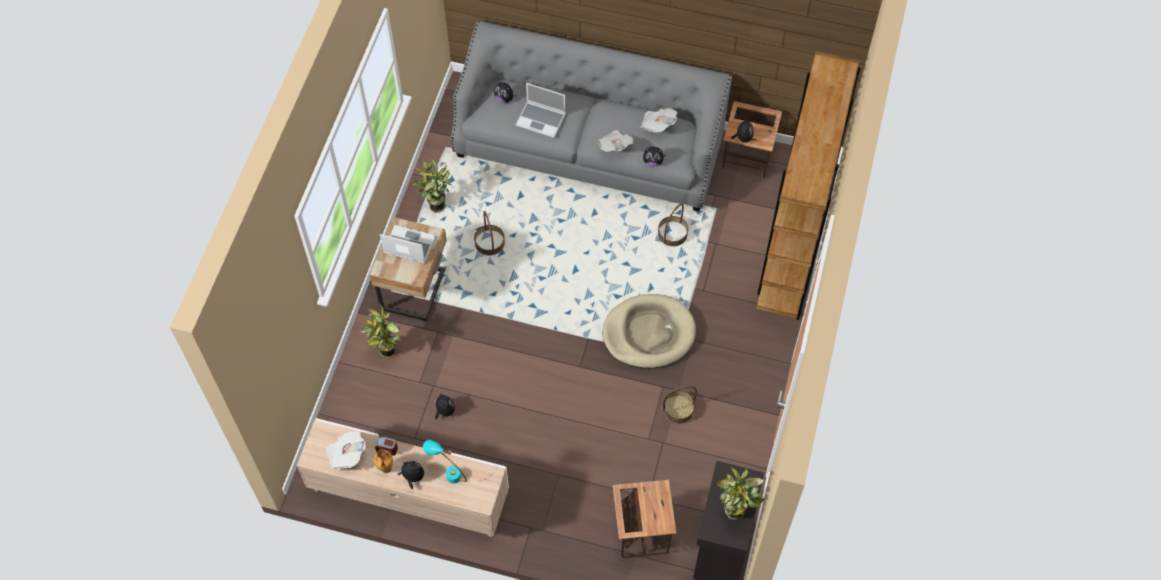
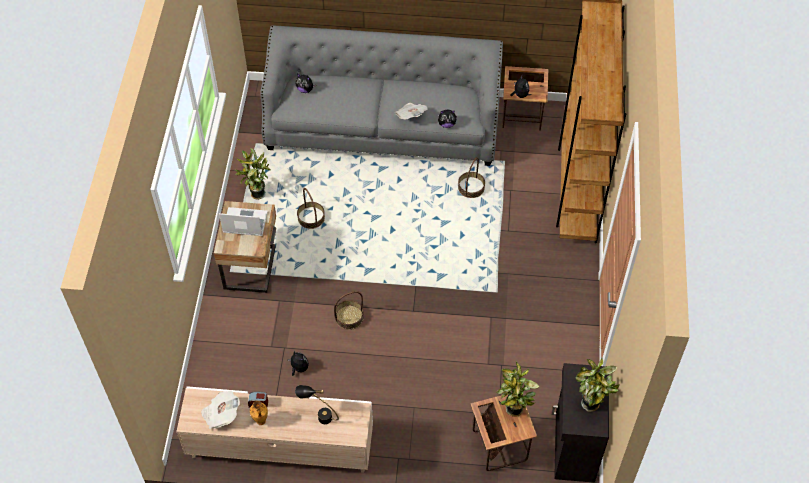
camera: 10 degrees left, 5 degrees down
(386, 352) = (236, 325): potted plant -> potted plant (513, 411)
(413, 477) = (287, 425): plush toy -> none
(447, 472) = (318, 415): turquoise table lamp -> black table lamp
(541, 120) = (341, 103): laptop -> none
(648, 333) = (468, 274): beige dog bed -> none
(657, 125) = (444, 93): newspaper -> none
(678, 409) = (508, 334): basket -> basket (349, 317)

